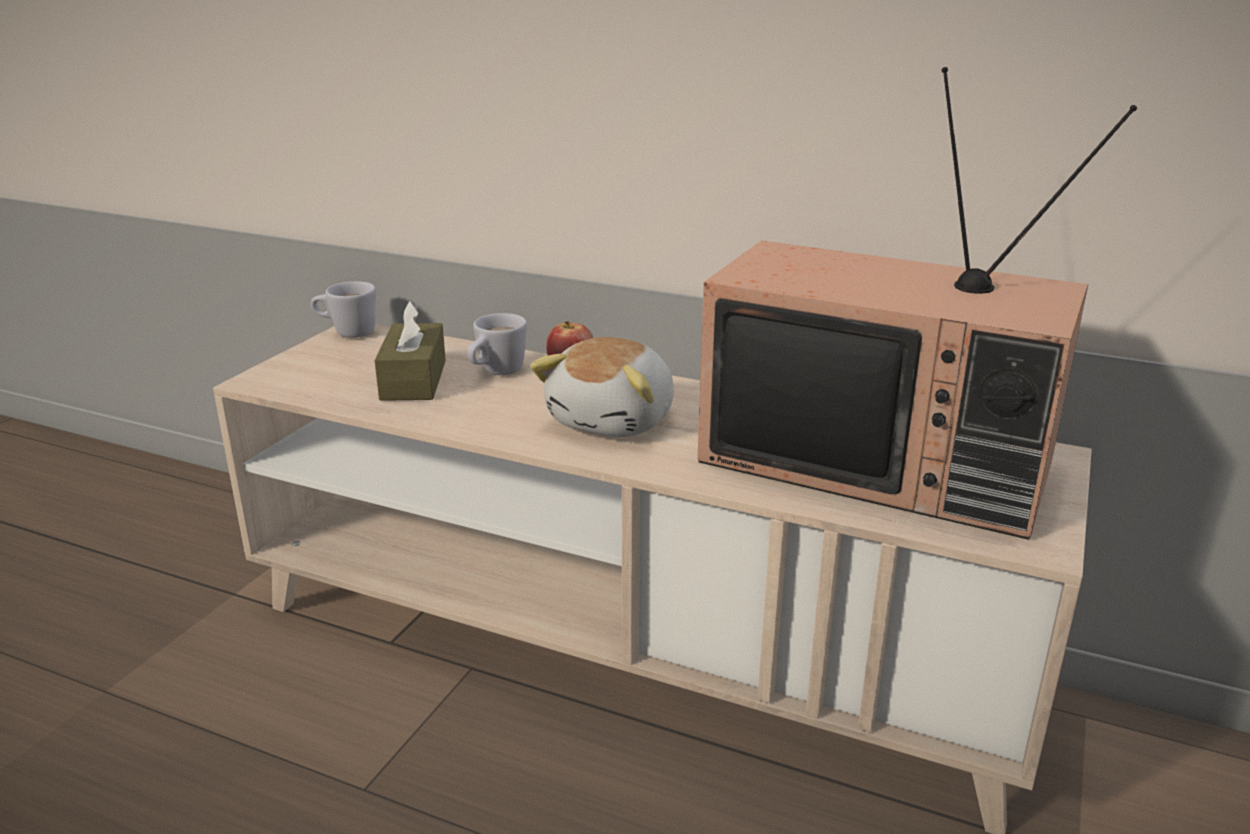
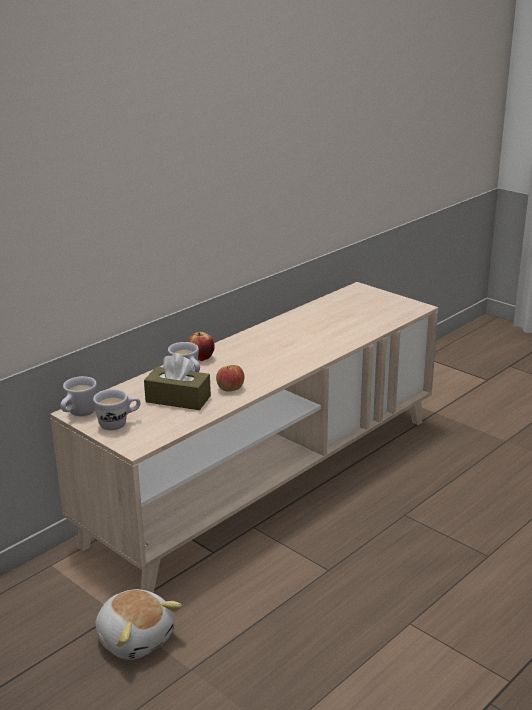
camera: 70 degrees left, 0 degrees up
(323, 359) = (119, 424): none -> white mug
(467, 409) = (230, 388): none -> apple
(614, 420) = (270, 356): plush toy -> plush toy (136, 638)
(880, 462) = (346, 315): television -> none

